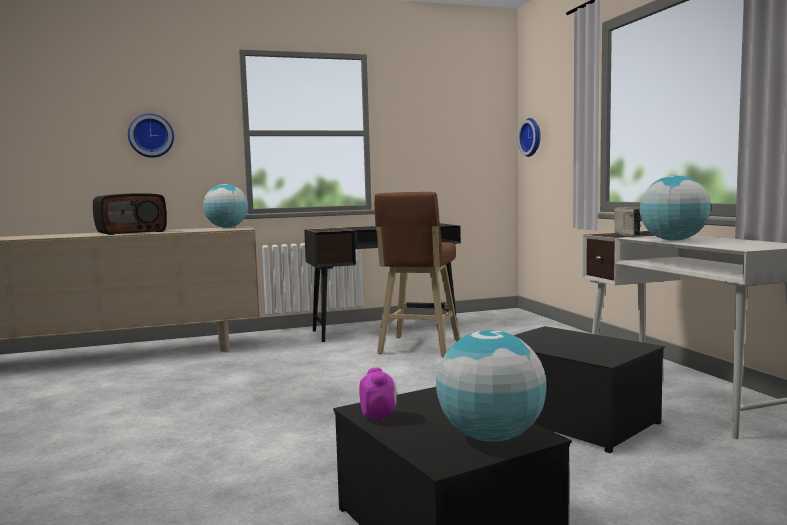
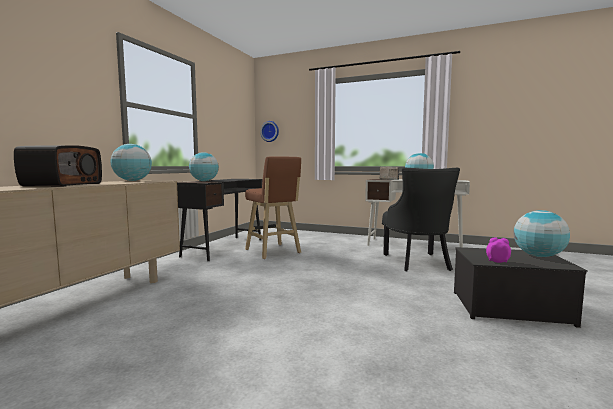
camera: 50 degrees left, 0 degrees up
(151, 136) = (42, 90): wall clock -> none
(349, 228) = (204, 181): none -> globe
(571, 419) = (416, 262): storage box -> black chair

